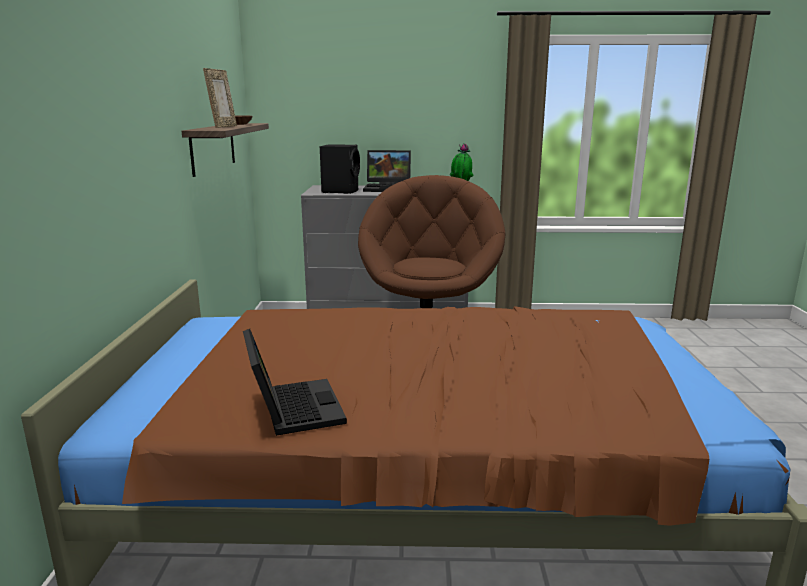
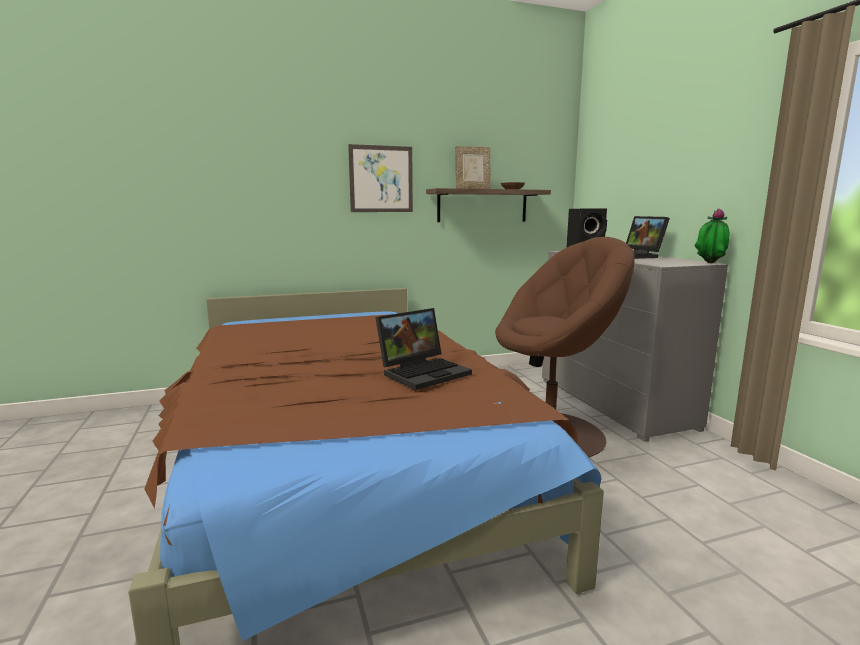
camera: 70 degrees right, 5 degrees down
(151, 119) = (381, 179): none -> picture
(292, 408) = (249, 338): laptop -> laptop (424, 372)

